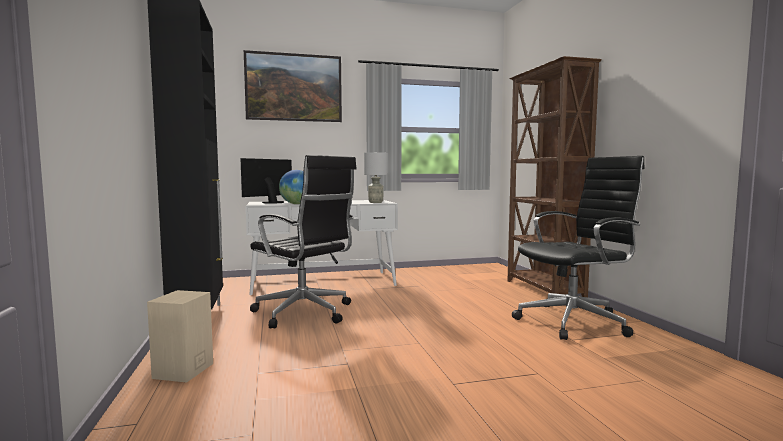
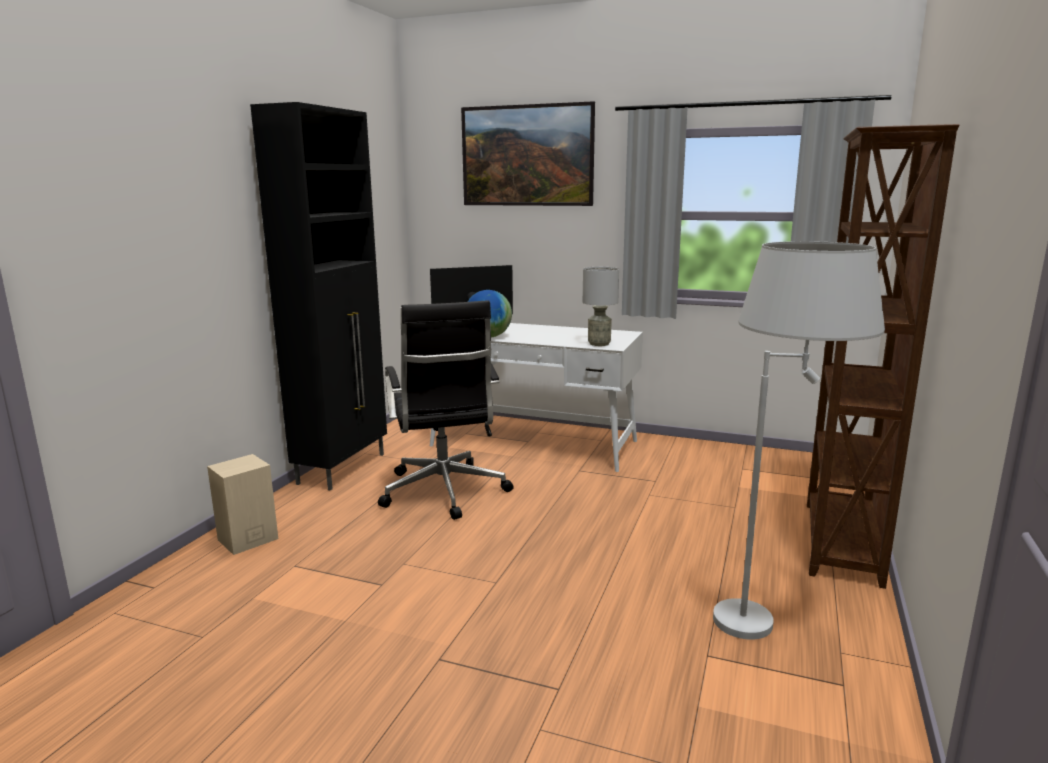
camera: 35 degrees right, 10 degrees up
(575, 321) = (776, 624): black office chair -> white floor lamp

